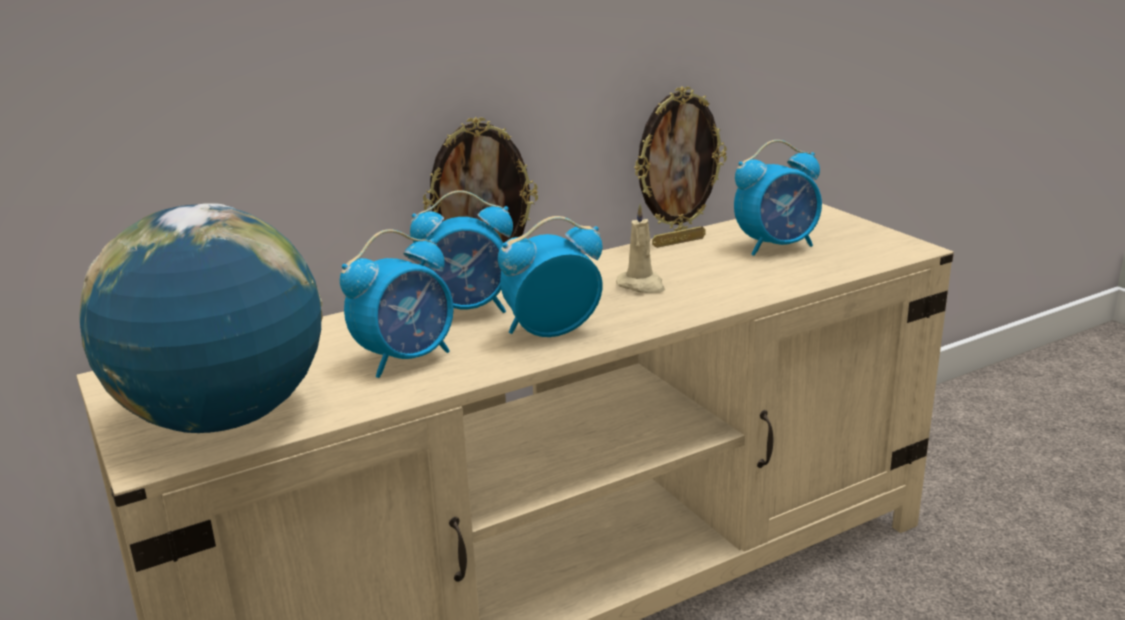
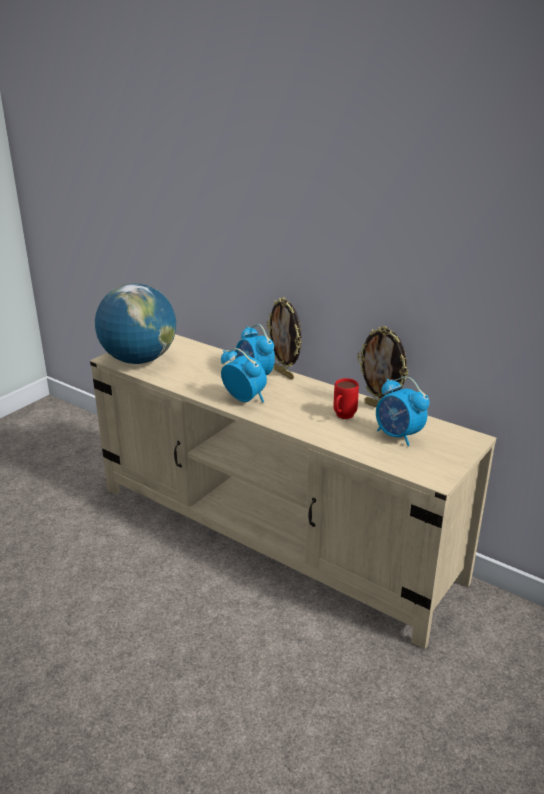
camera: 65 degrees right, 5 degrees up
(406, 359) = (201, 377): alarm clock -> none
(642, 285) = (311, 409): beige candle -> none
(690, 269) = (342, 417): none -> red mug

